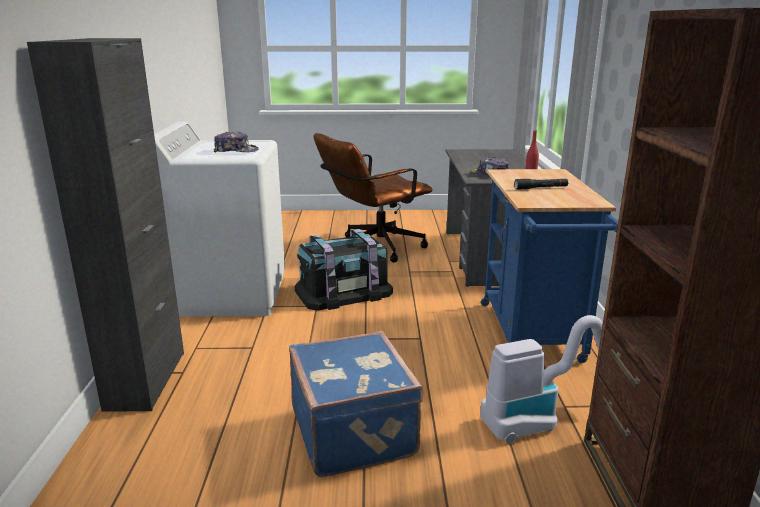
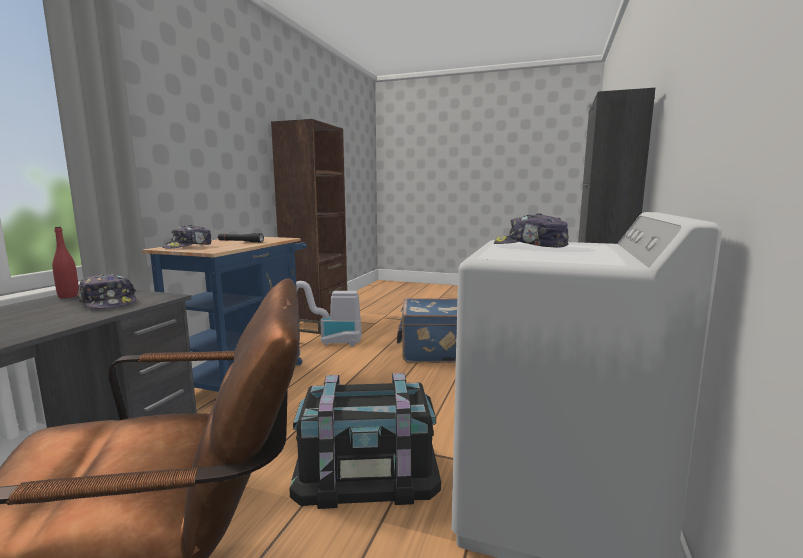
camera: 160 degrees left, 10 degrees down
(545, 175) = (188, 247): none -> cap

